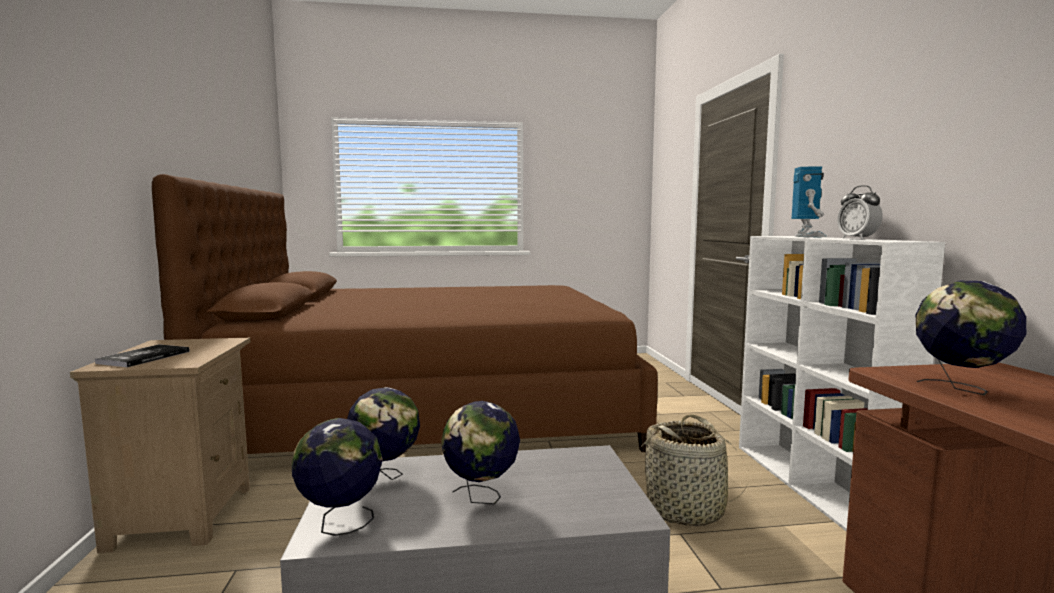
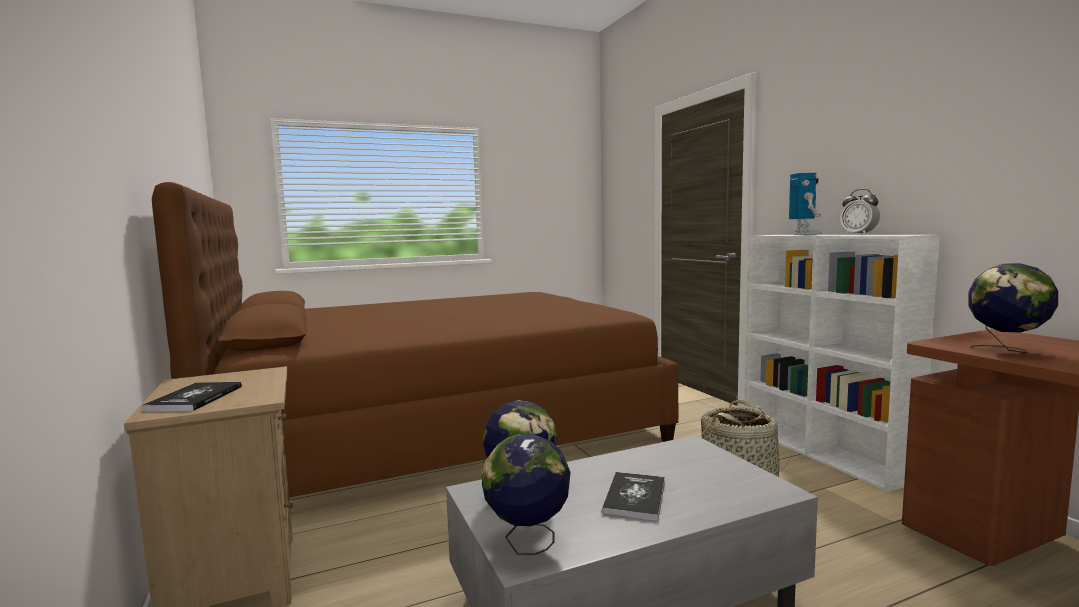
camera: 15 degrees left, 0 degrees up
(481, 498) = (635, 497): globe -> book

